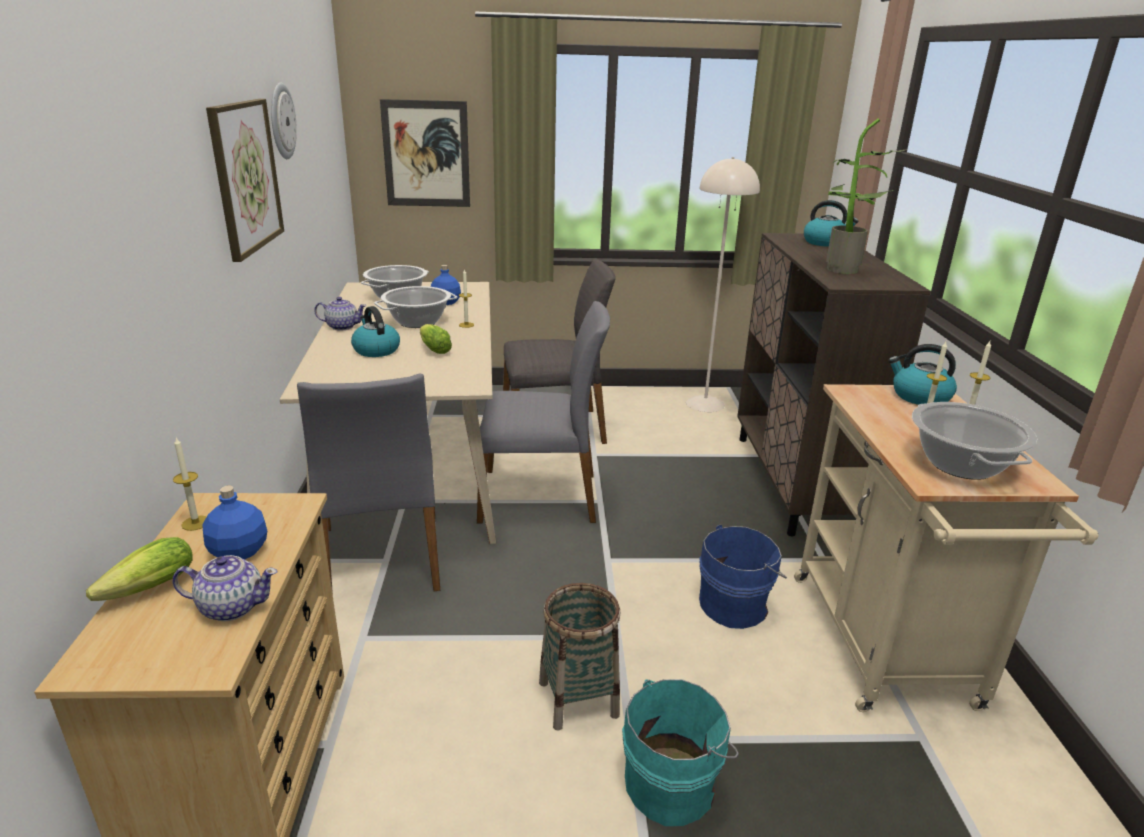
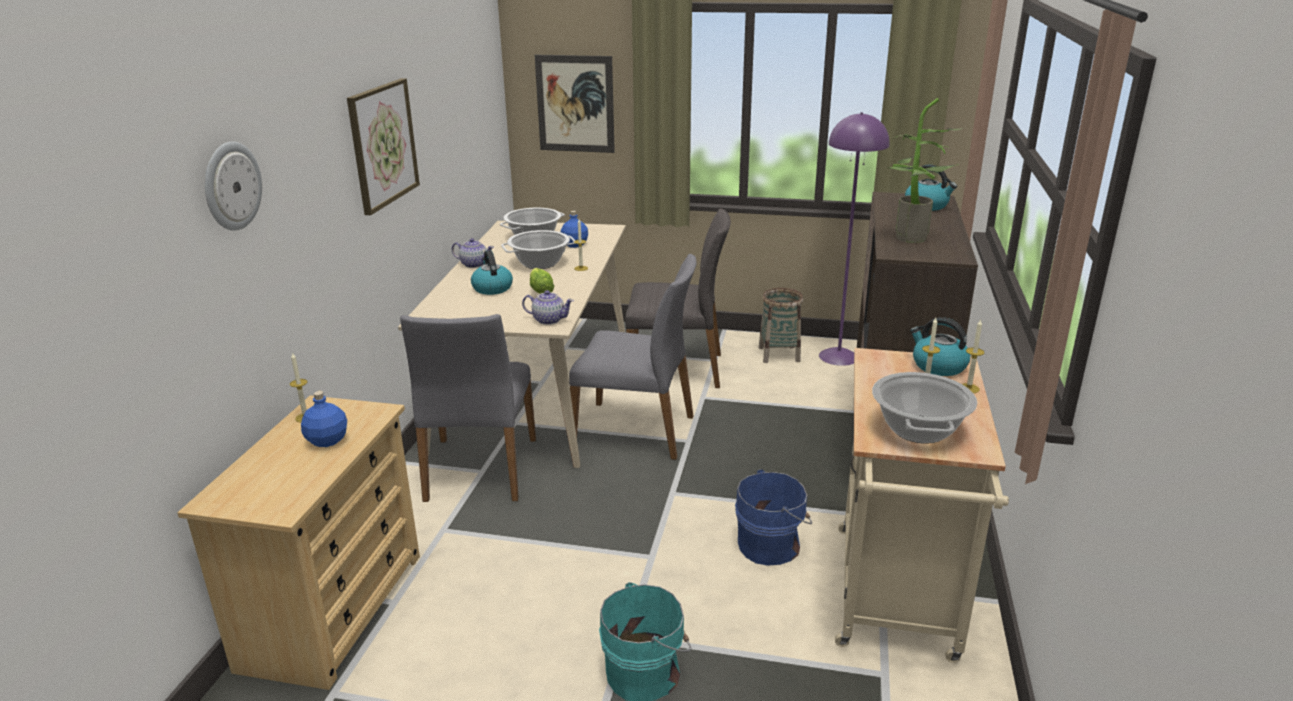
camera: 15 degrees right, 0 degrees up
(145, 591) = (258, 460): lettuce -> none
(231, 607) = (309, 476): teapot -> teapot (548, 320)
(281, 121) = (425, 91): wall clock -> wall clock (231, 186)
(578, 698) = (597, 599): basket -> basket (779, 354)
(705, 403) = (839, 356): beige floor lamp -> purple floor lamp

